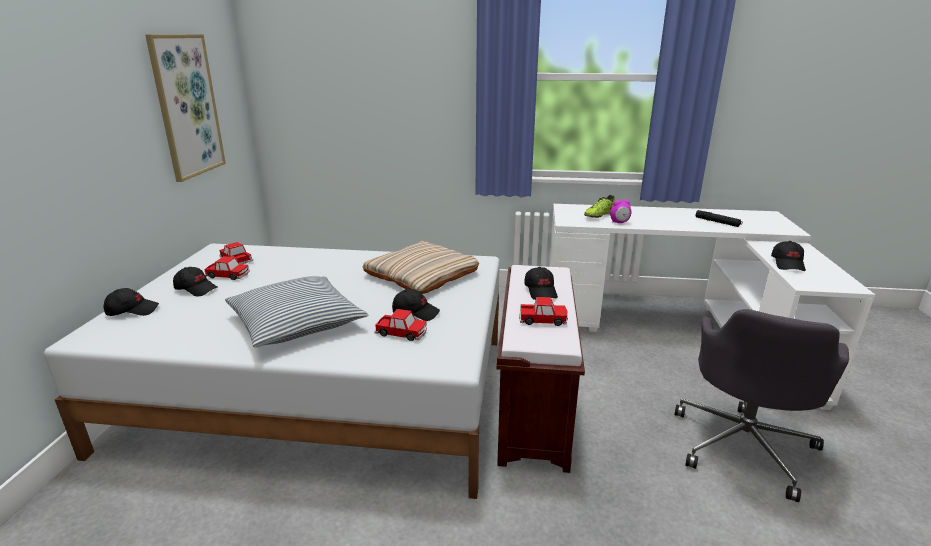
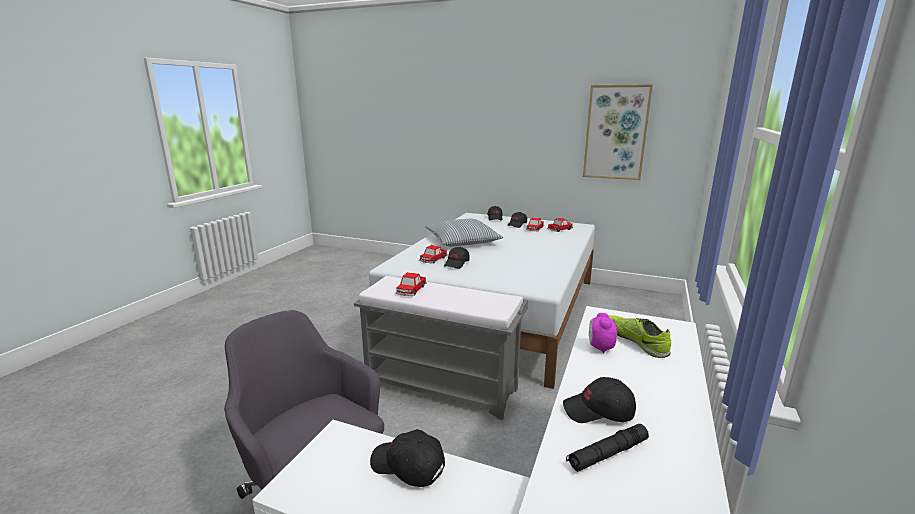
camera: 105 degrees right, 5 degrees down
(421, 274) = (520, 269): beige pillow -> none
(532, 406) = (442, 386): brown bench -> grey bench
(541, 291) = (459, 297): black cap -> black cap (598, 412)

